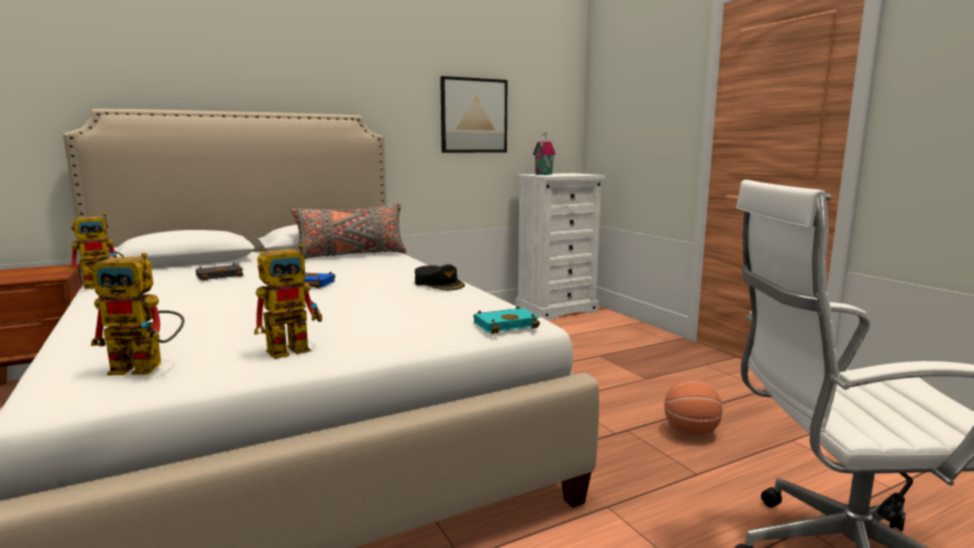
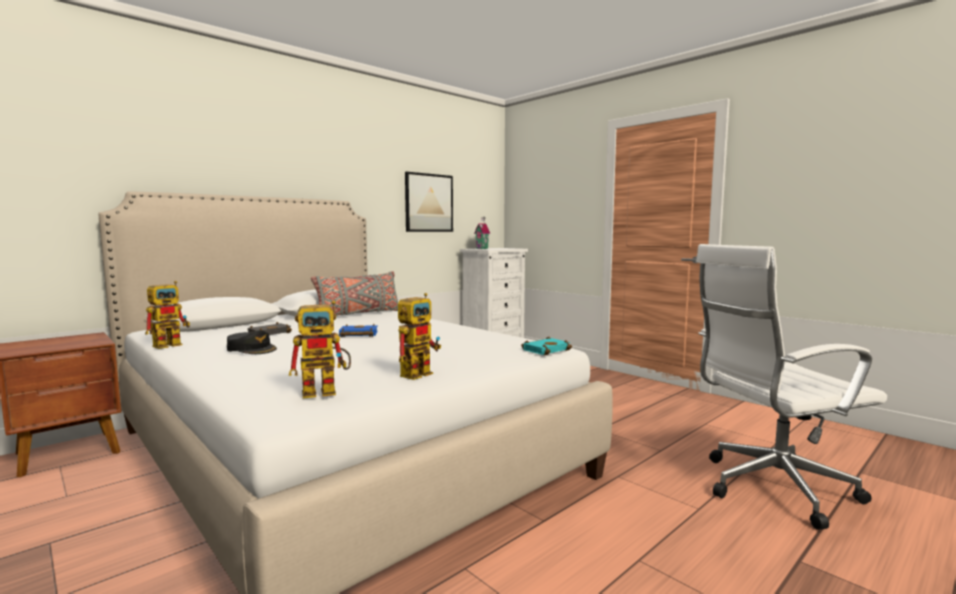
camera: 15 degrees left, 5 degrees down
(439, 284) = (460, 329): black cap -> black cap (252, 349)
(691, 432) = (641, 426): basketball -> none

